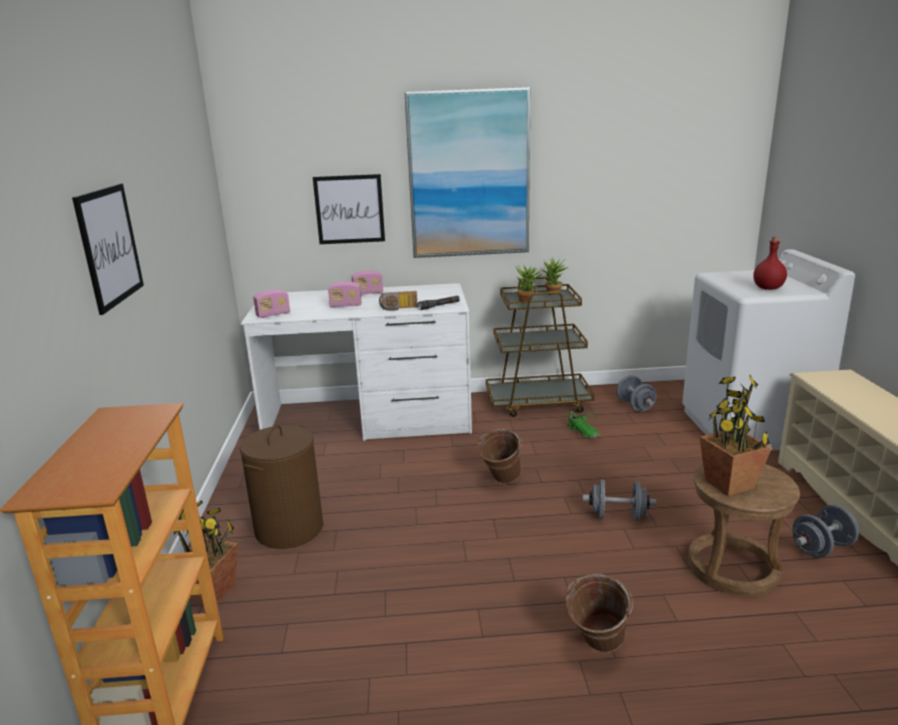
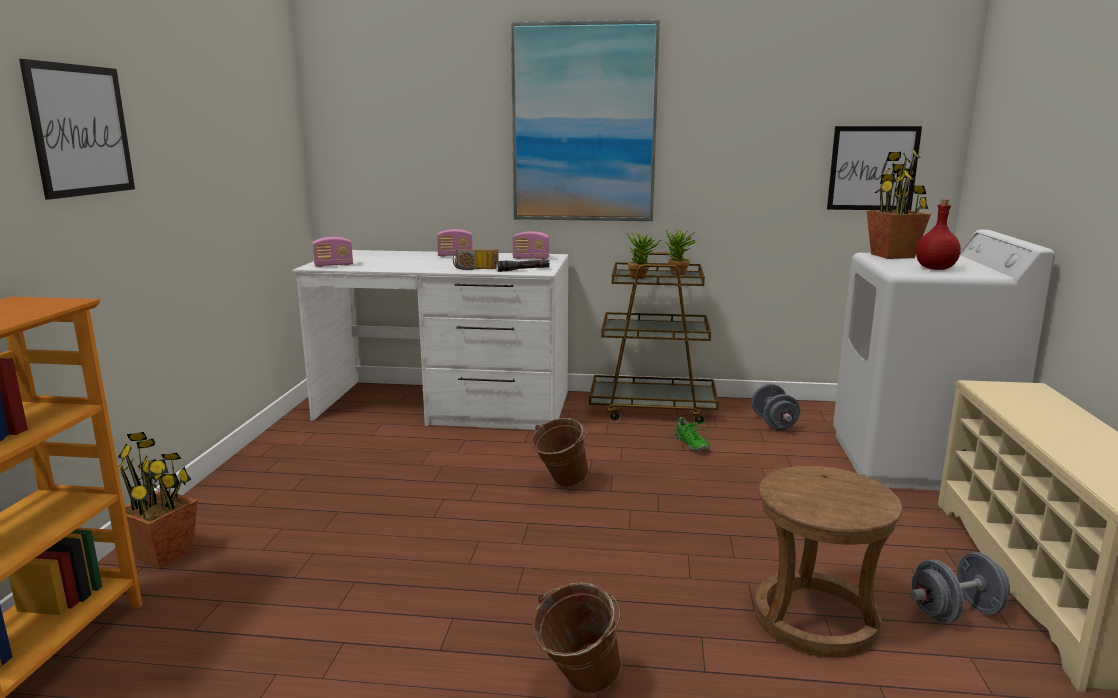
camera: 10 degrees right, 5 degrees down
(289, 528) = (288, 503): brown laundry basket -> none
(345, 305) = (419, 263): radio -> radio (531, 258)
(349, 209) = (444, 158): picture -> picture (873, 168)
(617, 516) = (688, 539): grey dumbbell -> none
(729, 484) = (804, 494): potted plant -> potted plant (892, 256)

